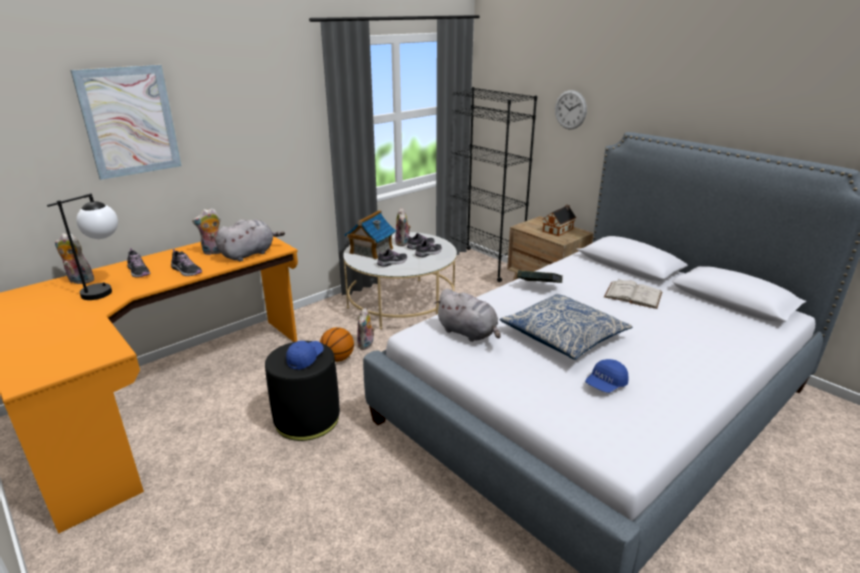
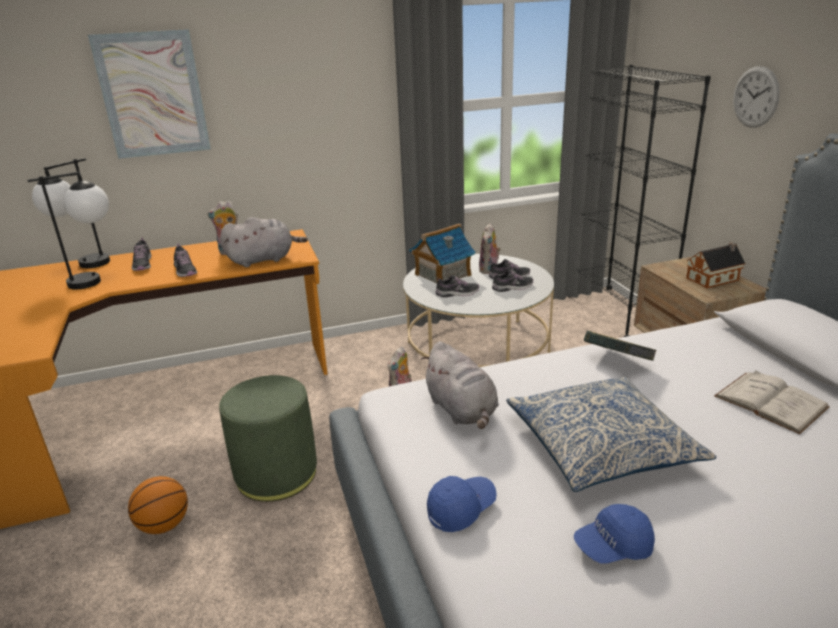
camera: 25 degrees right, 0 degrees up
(79, 281) = (84, 267): plush toy -> table lamp
(305, 358) = (267, 399): blue cap -> blue cap (461, 509)
(307, 419) = (276, 473): black ottoman -> green ottoman
(337, 358) = (358, 404): basketball -> basketball (164, 525)

